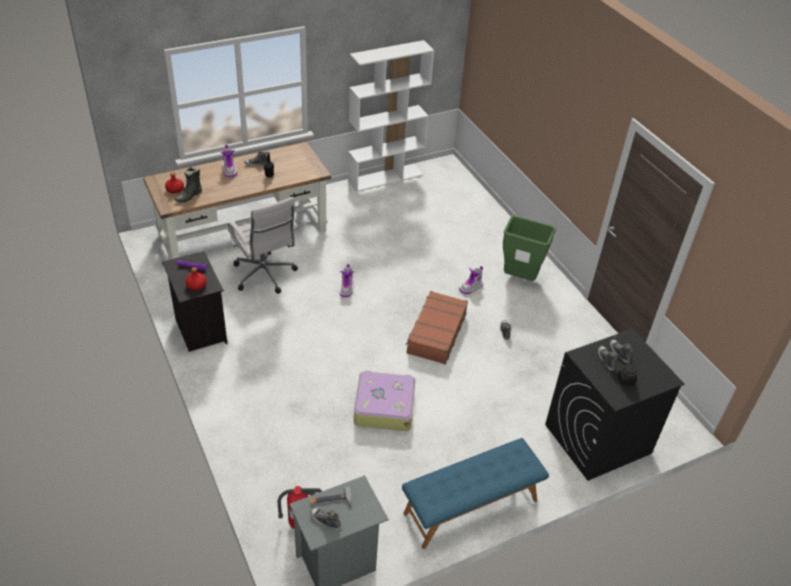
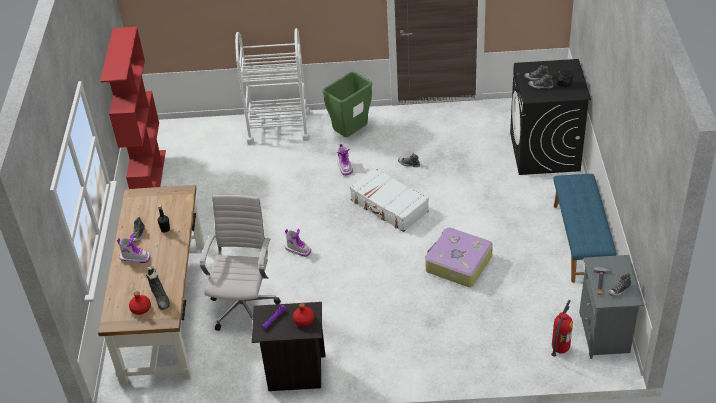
camera: 60 degrees left, 0 degrees up
(265, 276) = (244, 306): white office chair -> white office chair turned 75 degrees counterclockwise
(386, 177) = (149, 178): white bookcase -> red bookcase
(436, 333) = (389, 206): brown suitcase -> white suitcase
(496, 230) = (278, 127): none -> white cart

